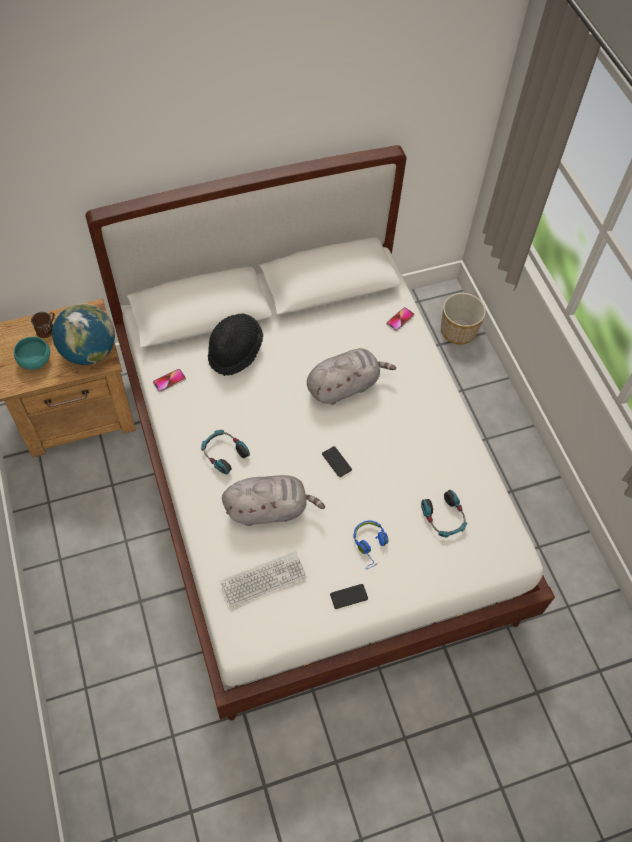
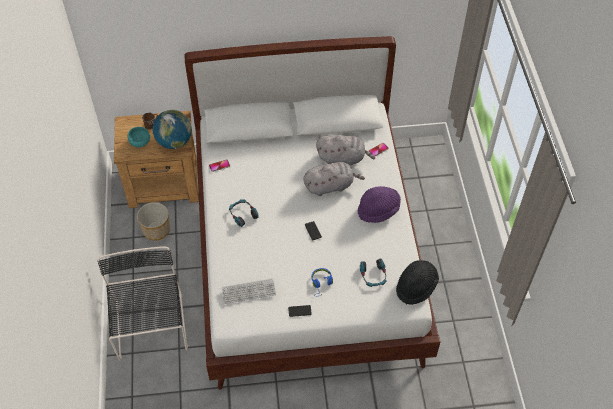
camera: 15 degrees right, 5 degrees down
(106, 642) = (151, 328): none -> black chair
(235, 351) = (265, 154): black hat -> black hat (416, 287)
(269, 509) = (263, 251): grey plush toy -> grey plush toy (343, 158)
(424, 412) = (378, 210): none -> purple hat
(458, 330) = (434, 170): planter -> planter (156, 229)

